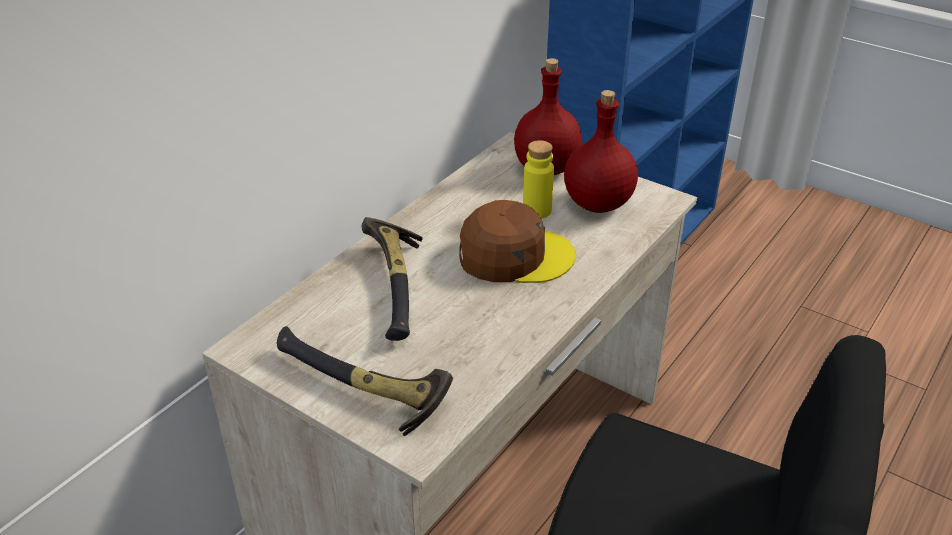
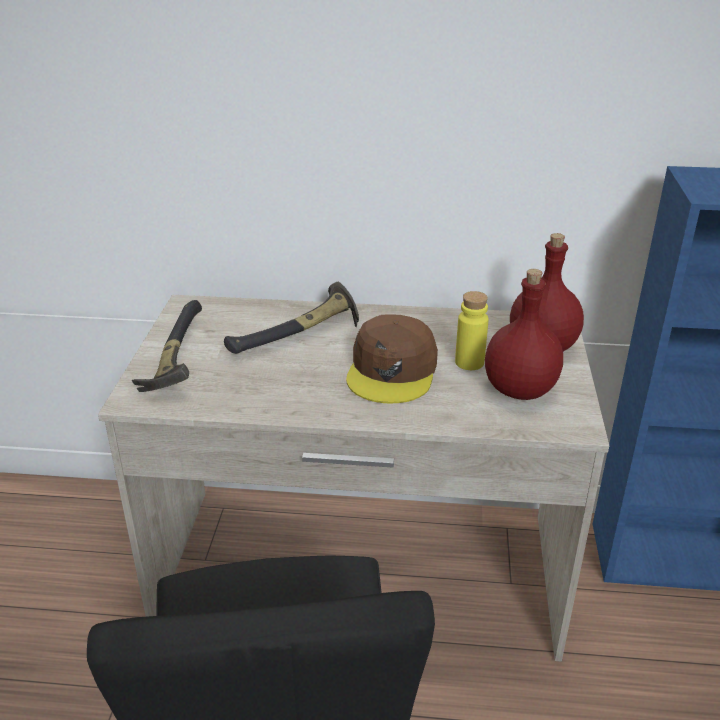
camera: 60 degrees right, 5 degrees down
(514, 255) = (392, 371): brown cap -> brown cap turned 45 degrees clockwise

